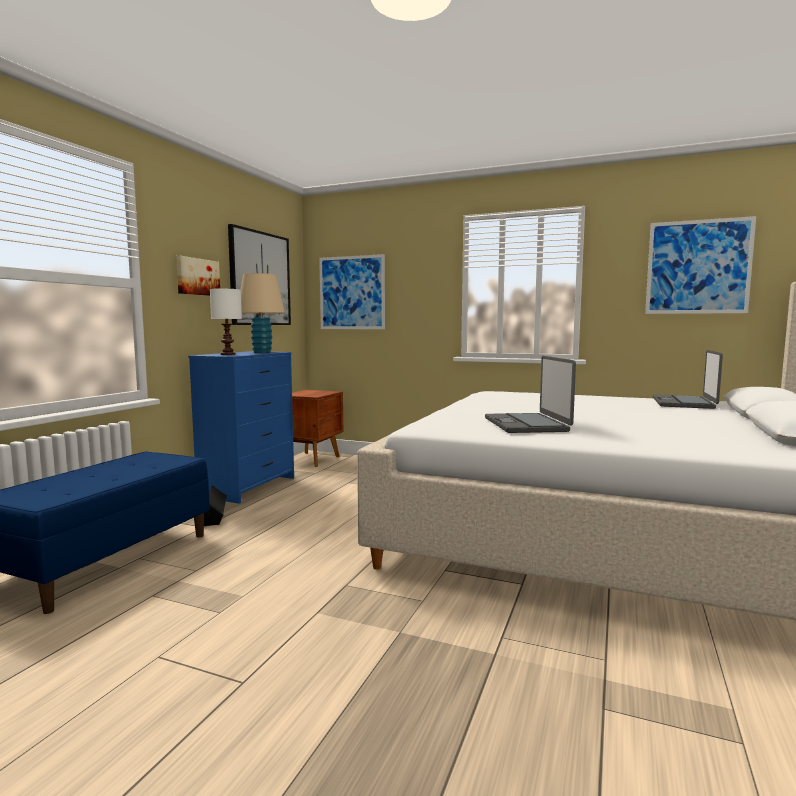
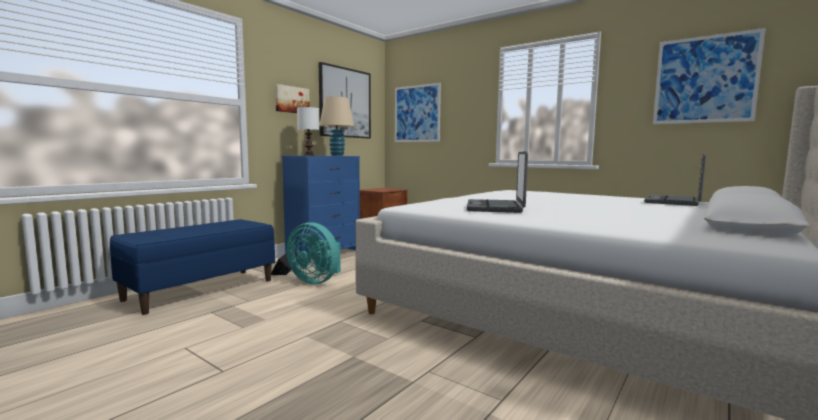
camera: 15 degrees right, 0 degrees up
(269, 529) = (316, 280): none -> turquoise fan

